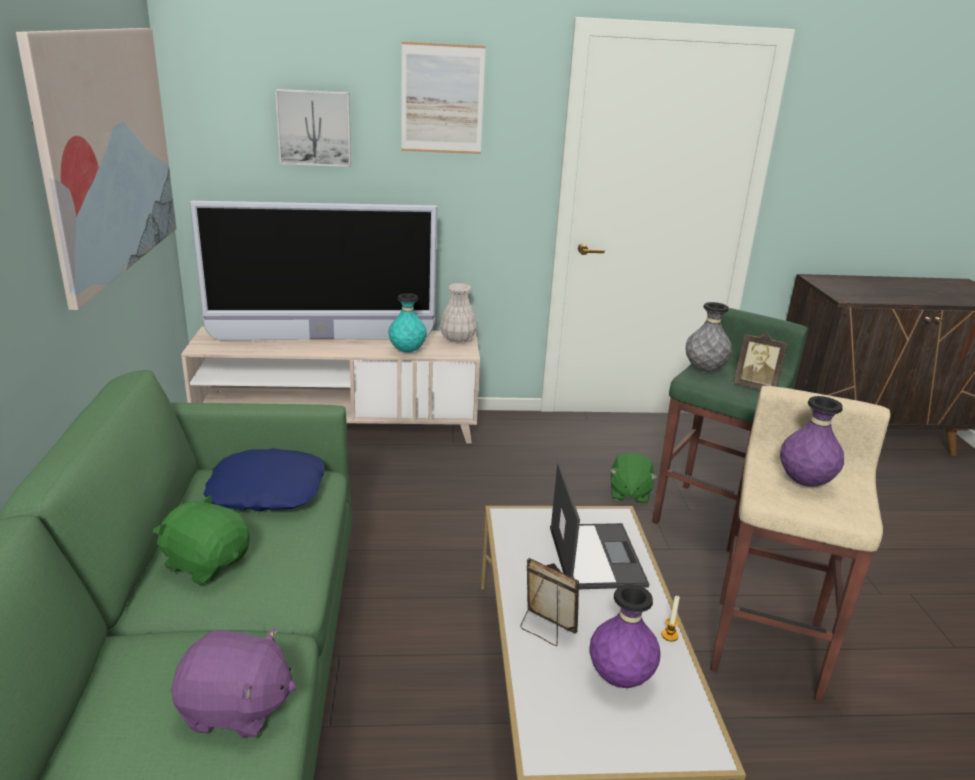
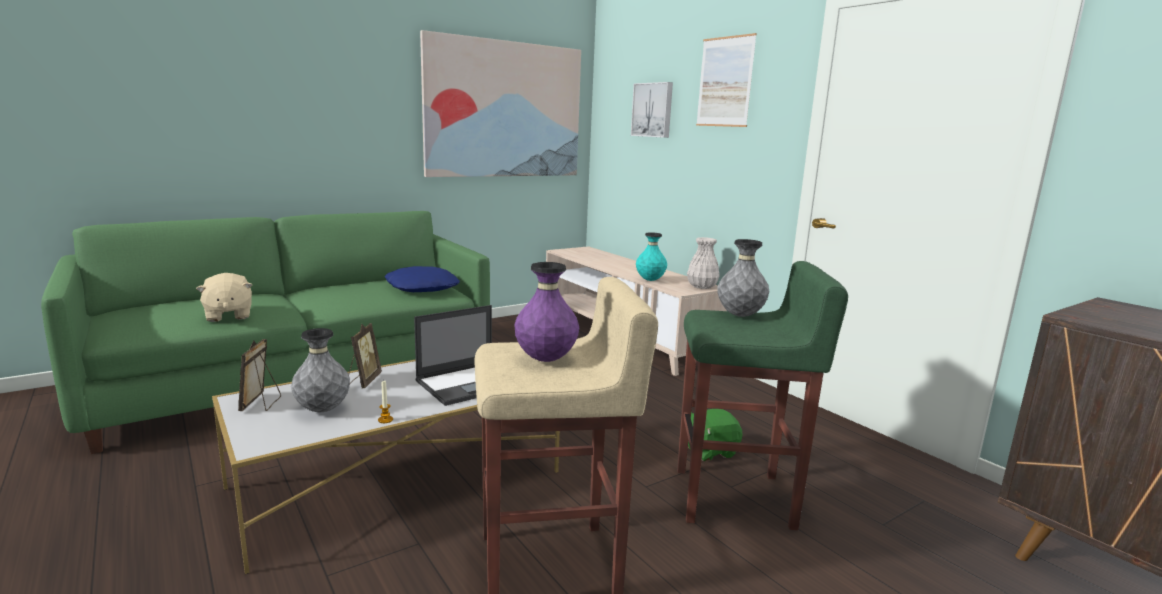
camera: 60 degrees right, 10 degrees down
(206, 563) = (341, 291): green plush toy -> none
(236, 709) = (228, 315): purple plush toy -> beige plush toy
(322, 339) = (623, 264): television -> none
(620, 678) = (322, 410): purple vase -> grey vase
(755, 387) = (743, 334): picture frame -> picture frame (261, 404)

